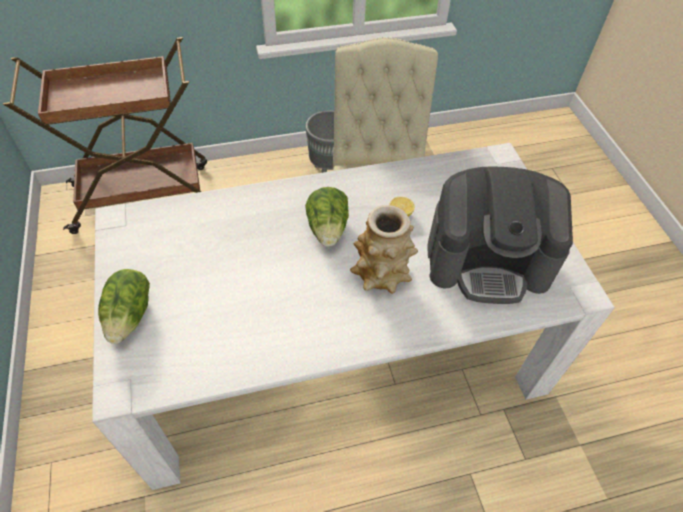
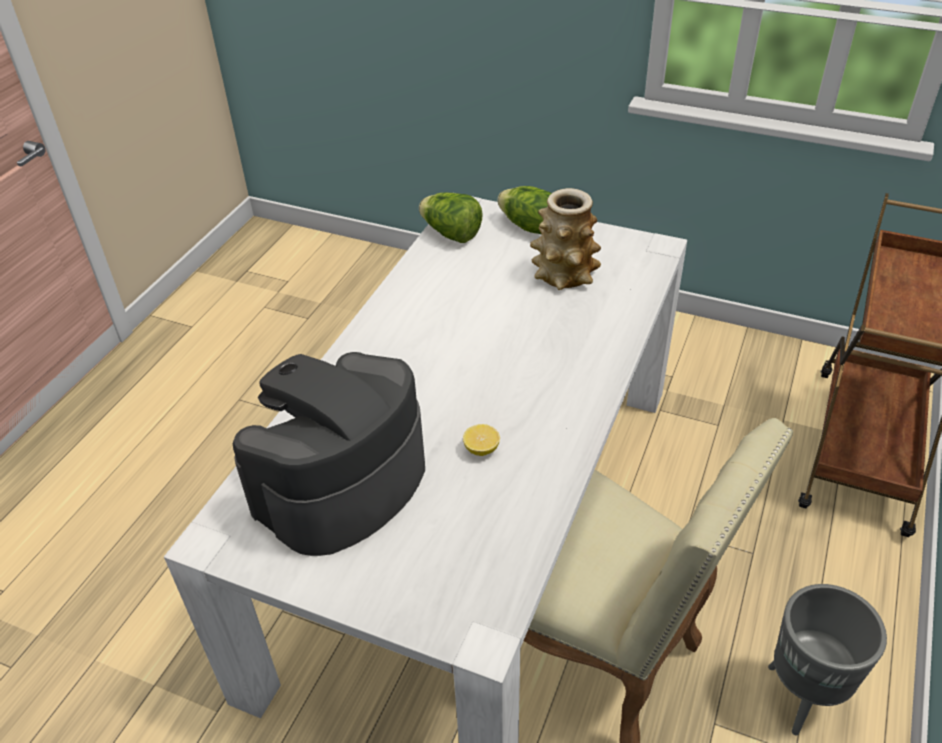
camera: 130 degrees right, 10 degrees down
(328, 230) = (514, 376): lettuce -> lettuce (451, 234)
(381, 274) = (417, 387): vase -> vase (564, 275)

